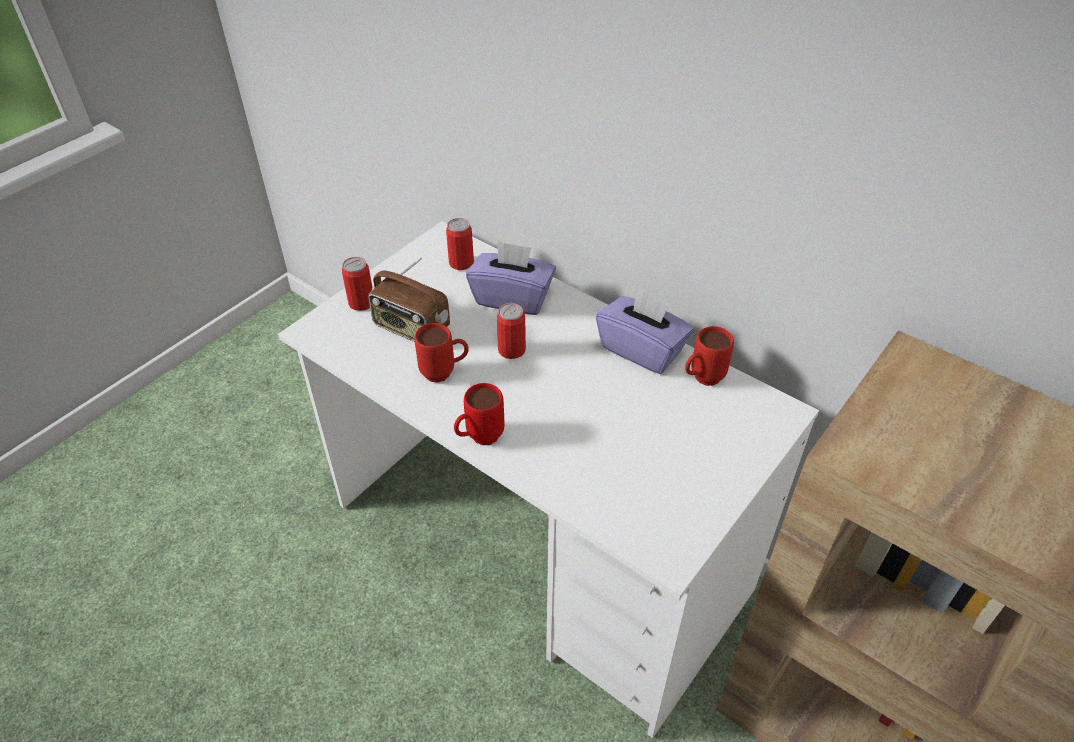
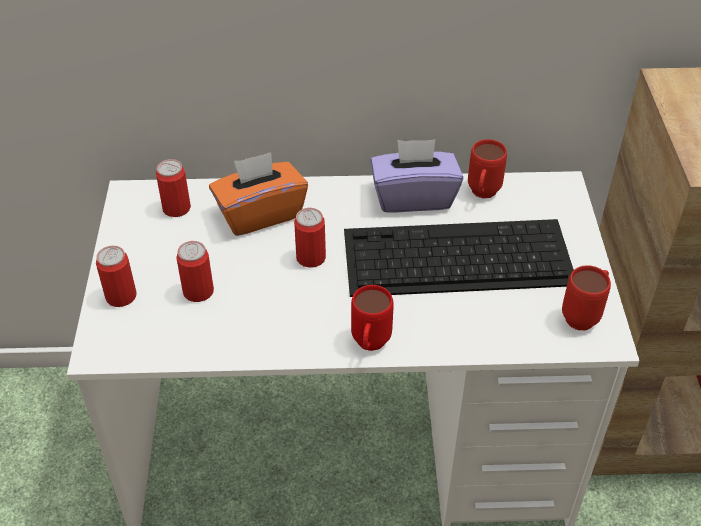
camera: 40 degrees left, 0 degrees up
(411, 328) = (198, 291): radio -> can
(445, 373) = (276, 311): red mug -> red mug (584, 315)
(512, 298) = (260, 214): purple tissue box -> orange tissue box
(620, 415) = (455, 258): none -> keyboard

